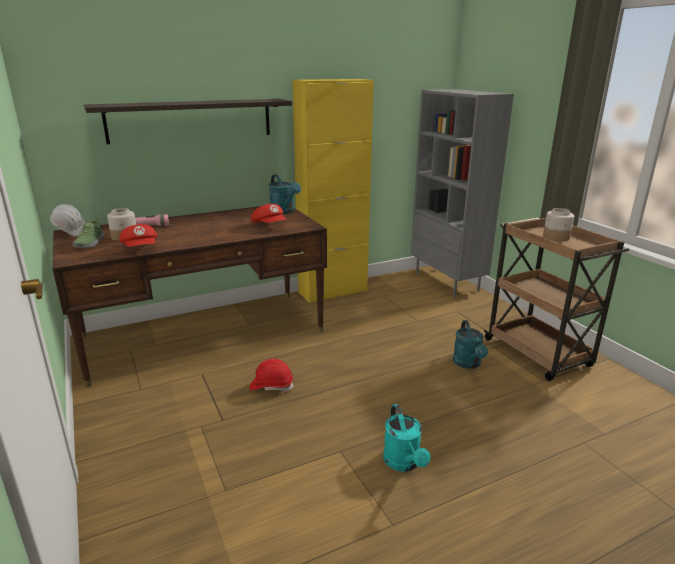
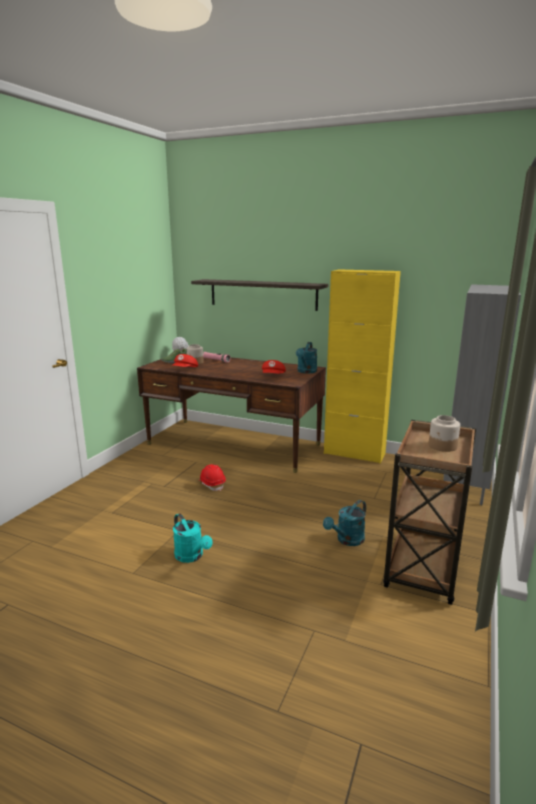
camera: 50 degrees right, 5 degrees down
(404, 463) = (192, 556): turquoise watering can -> turquoise watering can turned 75 degrees counterclockwise

